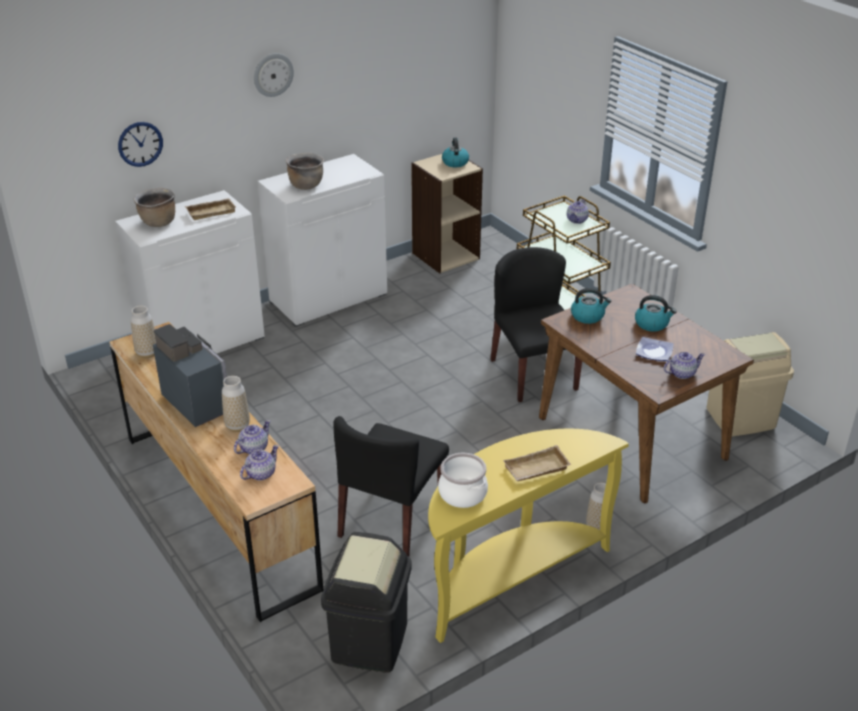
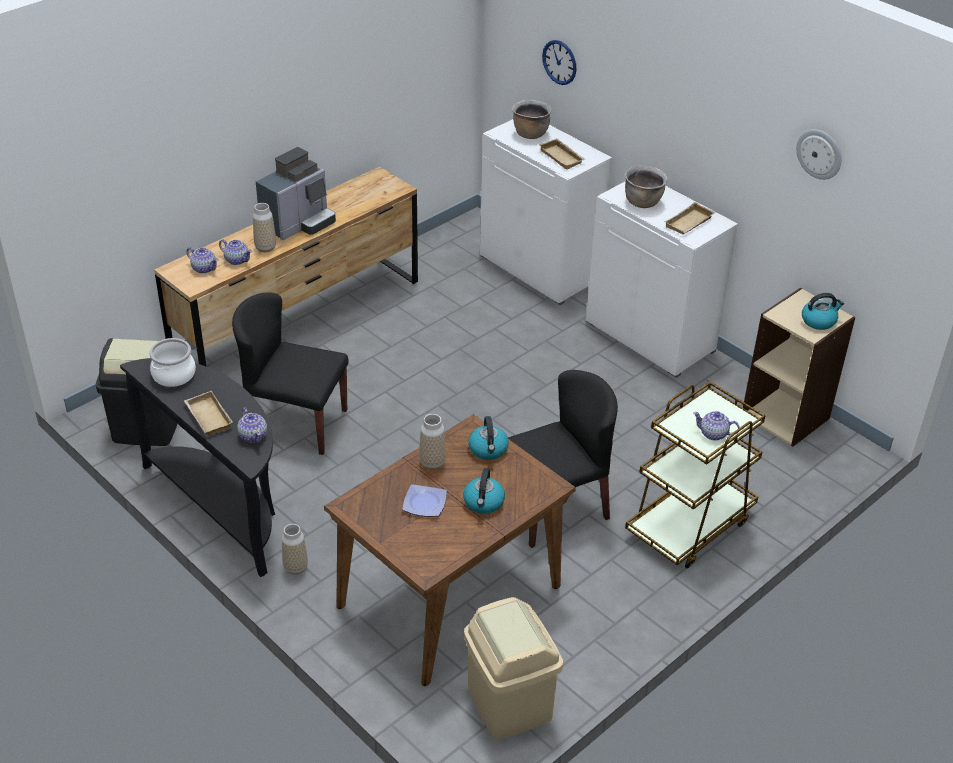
camera: 80 degrees right, 5 degrees up
(147, 353) = (364, 187): vase -> vase (432, 463)
(273, 74) = (679, 81): wall clock -> wall clock (819, 153)
(346, 171) = (689, 223): none -> beige tray
(510, 577) = (223, 507): yellow console table -> black console table
(681, 373) = (384, 525): teapot -> teapot (253, 435)

